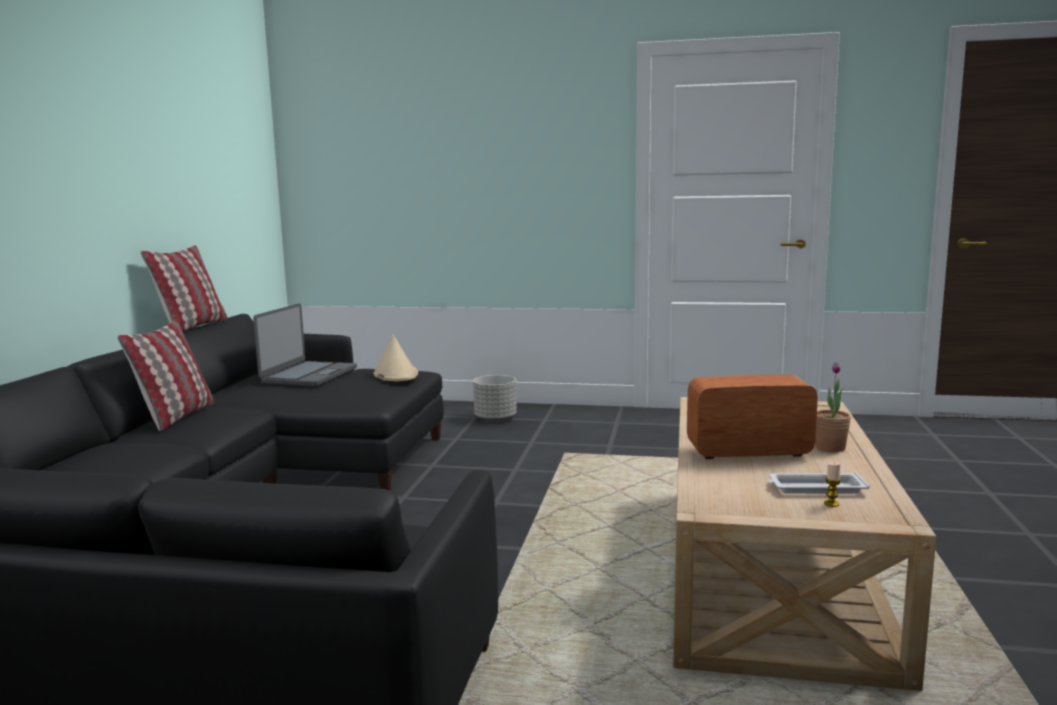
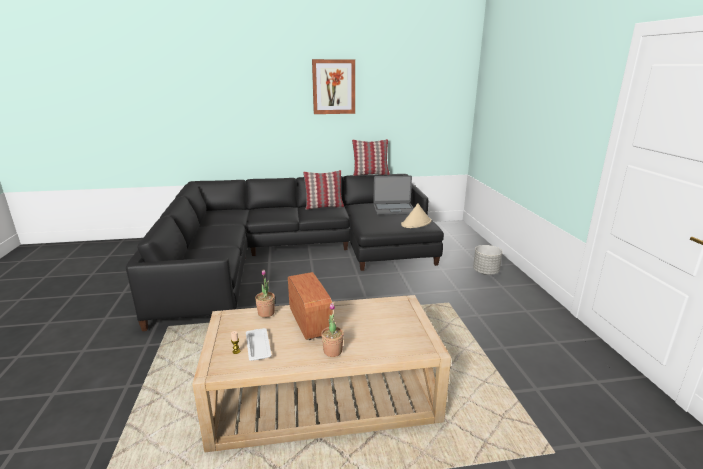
camera: 70 degrees right, 10 degrees up
(85, 121) = (333, 87): none -> picture
(705, 477) = (266, 313): none -> potted plant

